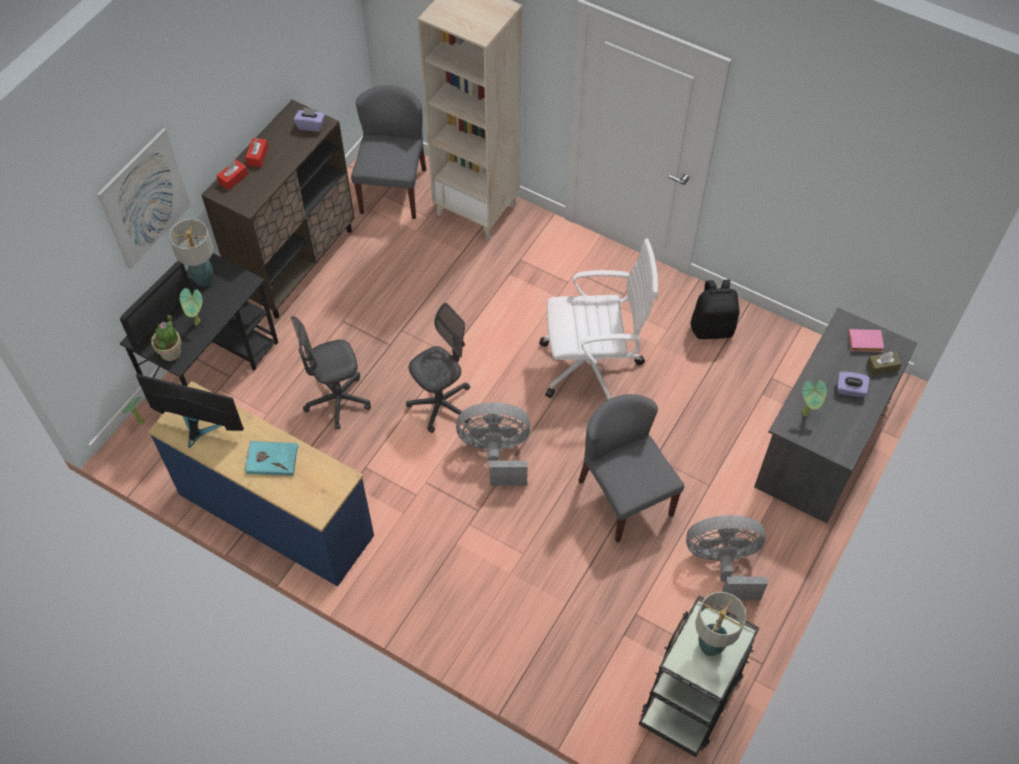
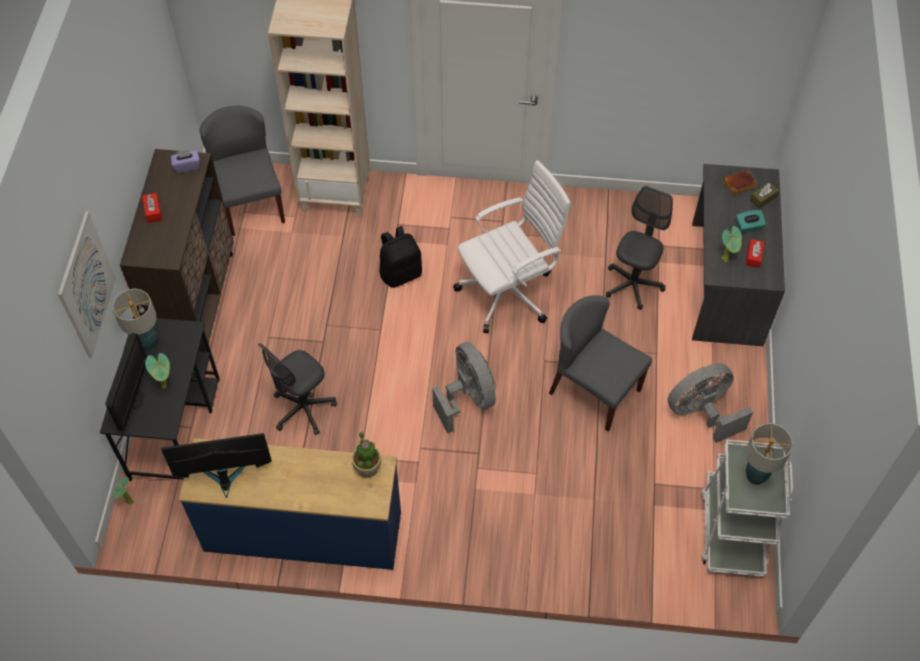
camera: 25 degrees left, 0 degrees up
(171, 352) = (154, 421): potted plant -> potted plant (367, 467)
(233, 178) = (142, 239): red tissue box -> red tissue box (753, 256)
(272, 459) = (308, 476): turquoise book -> none
(441, 405) = (397, 376): grey office chair -> grey office chair (633, 285)
(496, 453) = (467, 398): grey fan -> grey fan turned 90 degrees clockwise
(691, 695) = (733, 529): black cart -> white cart
(712, 327) = (590, 221): black backpack -> black backpack (401, 273)
(850, 390) = (749, 227): purple tissue box -> turquoise tissue box
(864, 343) = (739, 185): pink book -> brown book

